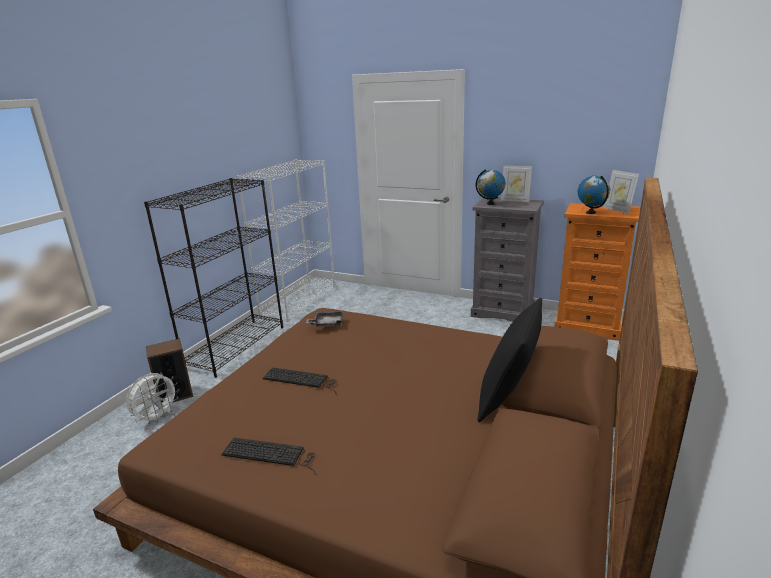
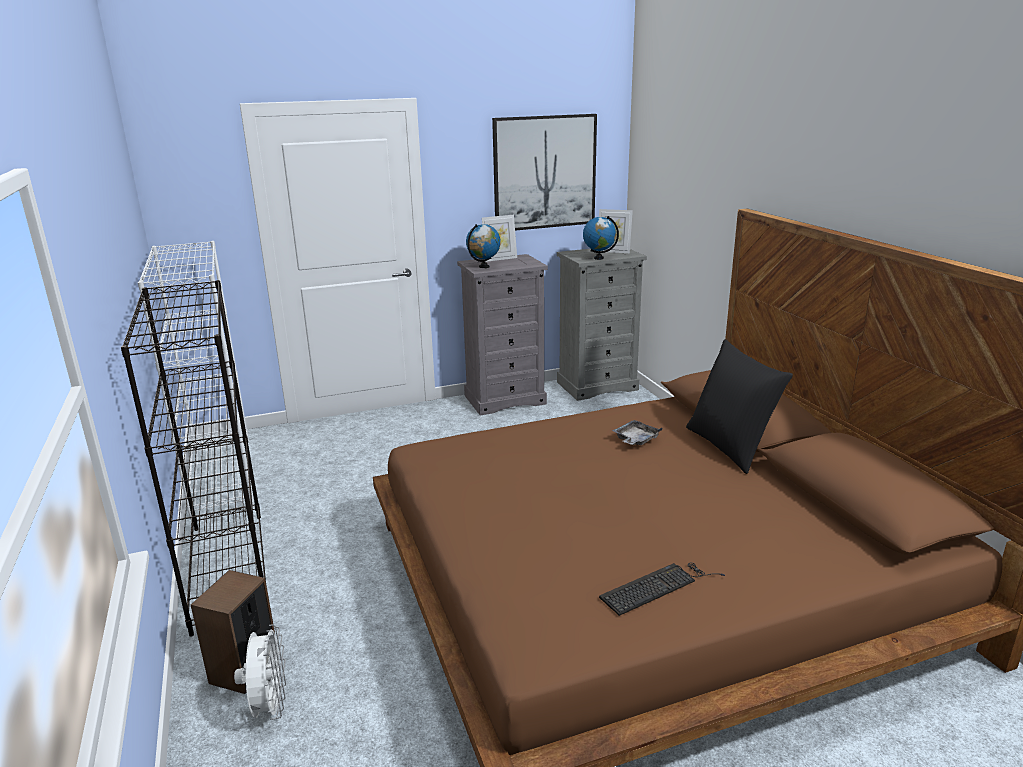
camera: 45 degrees left, 0 degrees up
(302, 380) = (544, 518): keyboard -> none
(327, 323) = (456, 456): grey tray -> grey tray (635, 439)
(568, 133) = (544, 172): none -> picture
(588, 326) = (597, 386): orange dresser -> grey dresser

